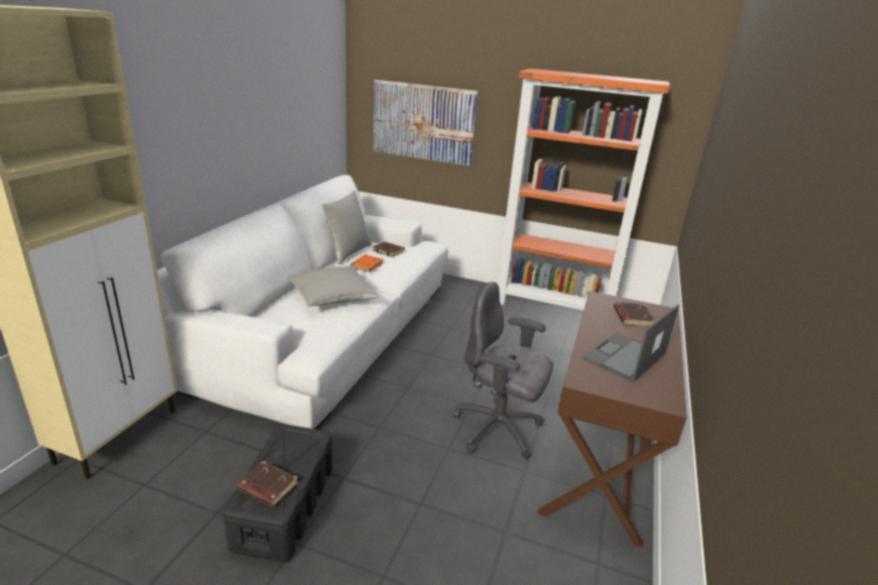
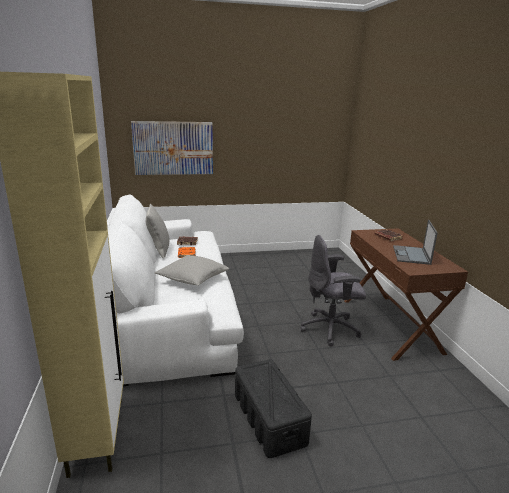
camera: 30 degrees left, 5 degrees down
(267, 487) = (277, 402): brown book -> none
(554, 307) = (285, 256): orange bookcase -> none

